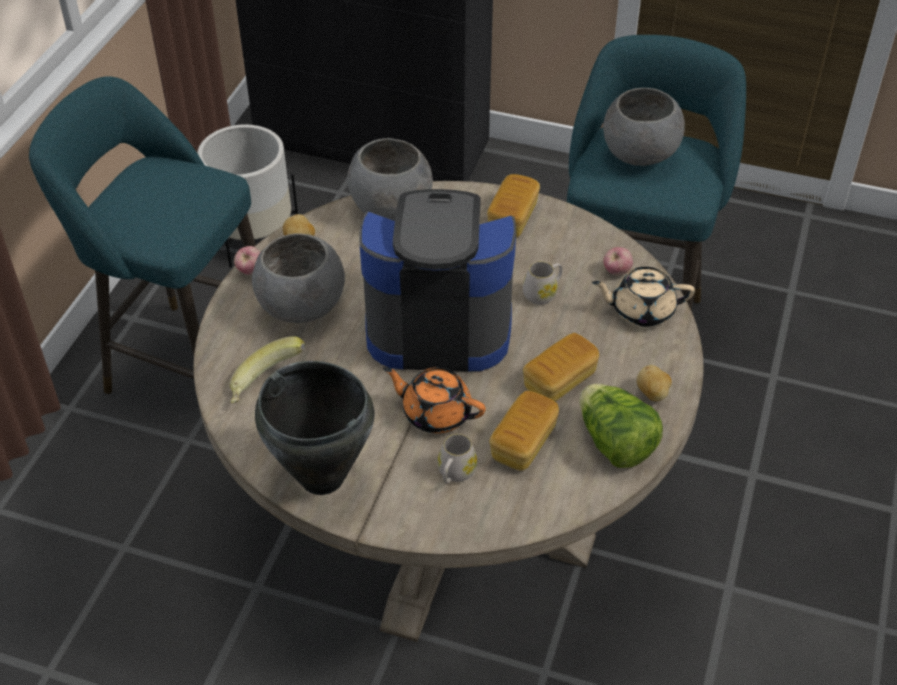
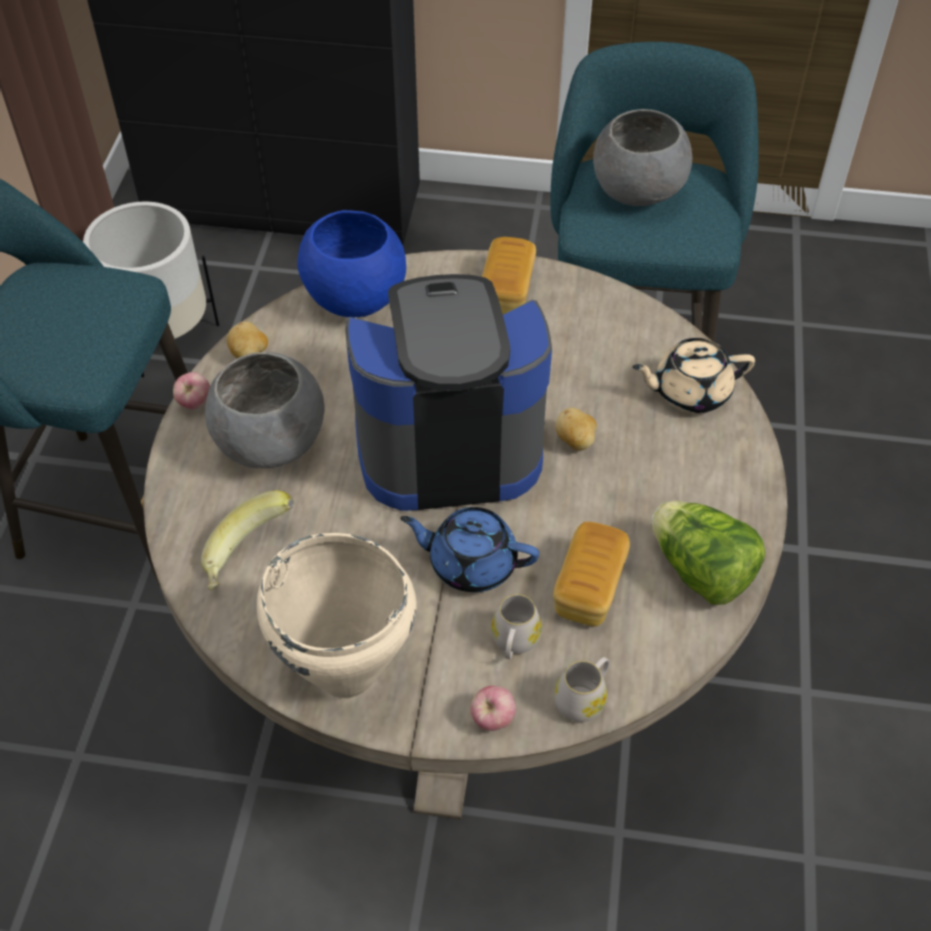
camera: 10 degrees left, 5 degrees up
(322, 478) = (347, 674): black cooking pot -> beige cooking pot
(390, 209) = (354, 299): grey bowl -> blue bowl
(435, 413) = (471, 563): orange teapot -> blue teapot
(543, 293) = (567, 385): white mug -> white mug (583, 698)
(559, 381) = (614, 497): bread -> none
(616, 272) = (648, 346): apple -> apple (493, 719)
(652, 394) = (730, 499): potato -> potato (575, 441)

